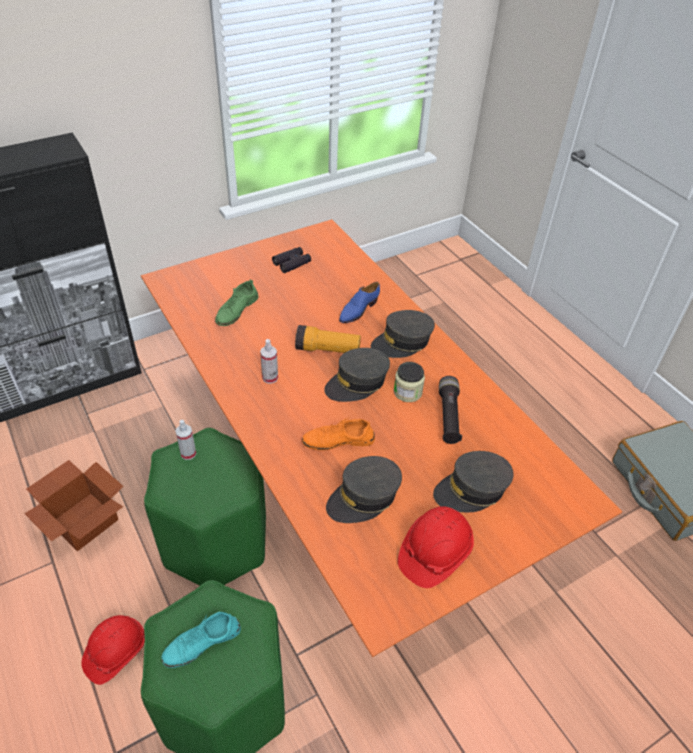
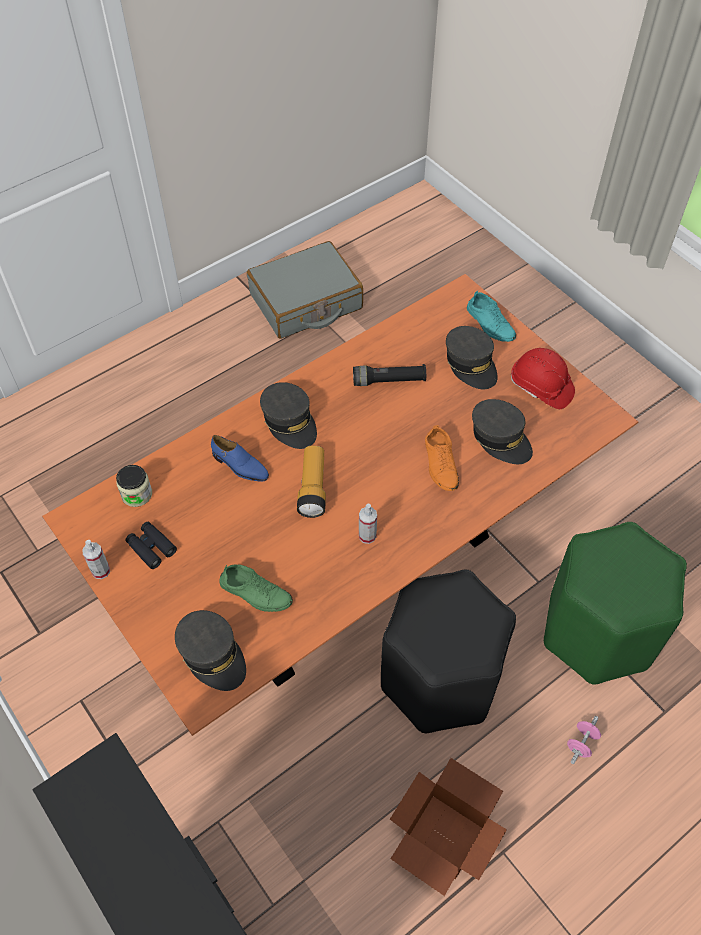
camera: 95 degrees left, 10 degrees up
(115, 652) = (581, 743): red hard hat -> pink dumbbell
(188, 453) = (428, 646): spray bottle -> spray bottle (101, 571)
(202, 643) = (626, 581): turquoise shoe -> turquoise shoe (490, 323)
(215, 541) = (438, 679): green stool -> black stool
(357, 383) = (359, 456): grey cap -> grey cap (212, 655)
(407, 392) = (364, 413): jar -> jar (137, 494)

